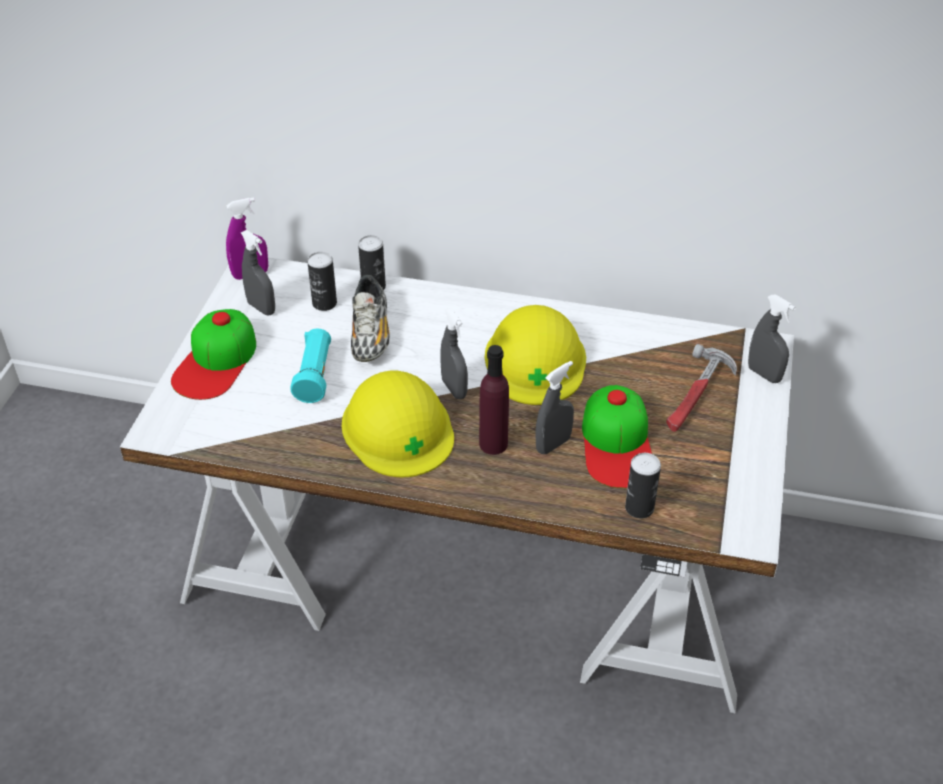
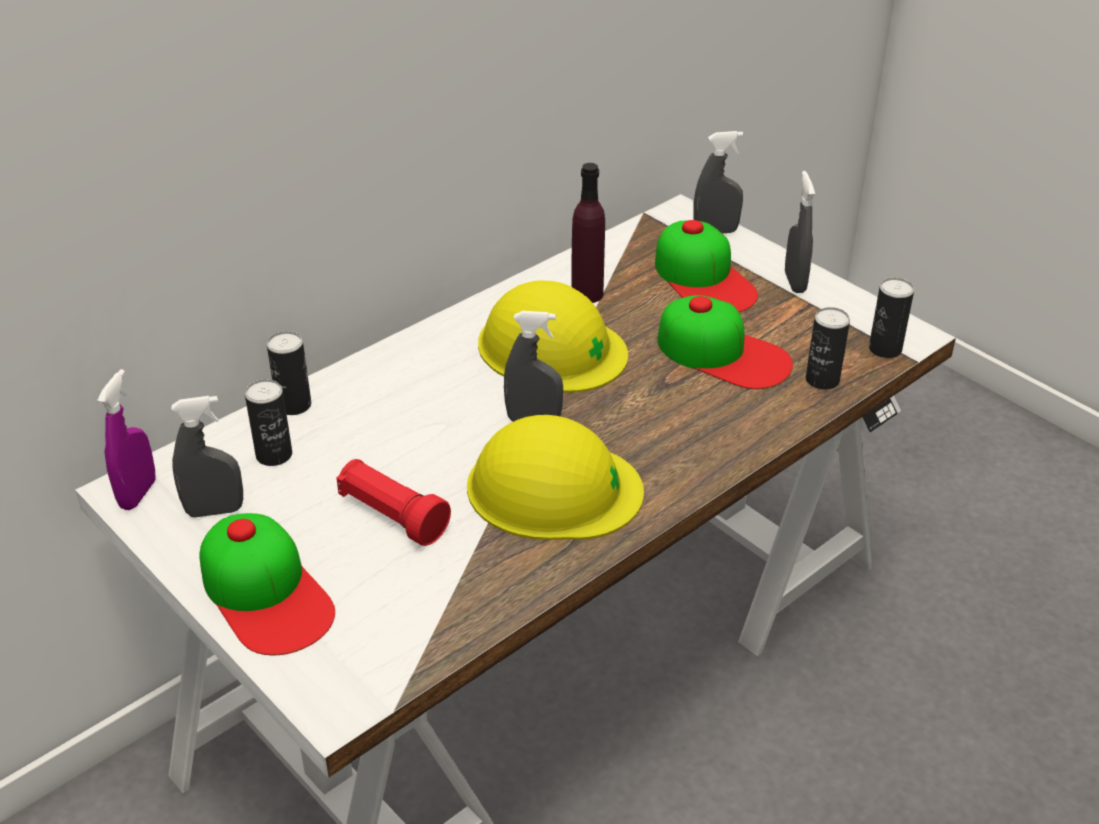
camera: 55 degrees left, 5 degrees down
(315, 375) = (392, 516): turquoise flashlight -> red flashlight
(370, 335) = (375, 443): shoe -> none
(493, 444) = (646, 431): purple bottle -> purple bottle (587, 294)
(553, 444) = (686, 392): grey spray bottle -> grey spray bottle (795, 282)
(696, 395) = (704, 278): hammer -> cap
(715, 527) = (885, 349): none -> can

